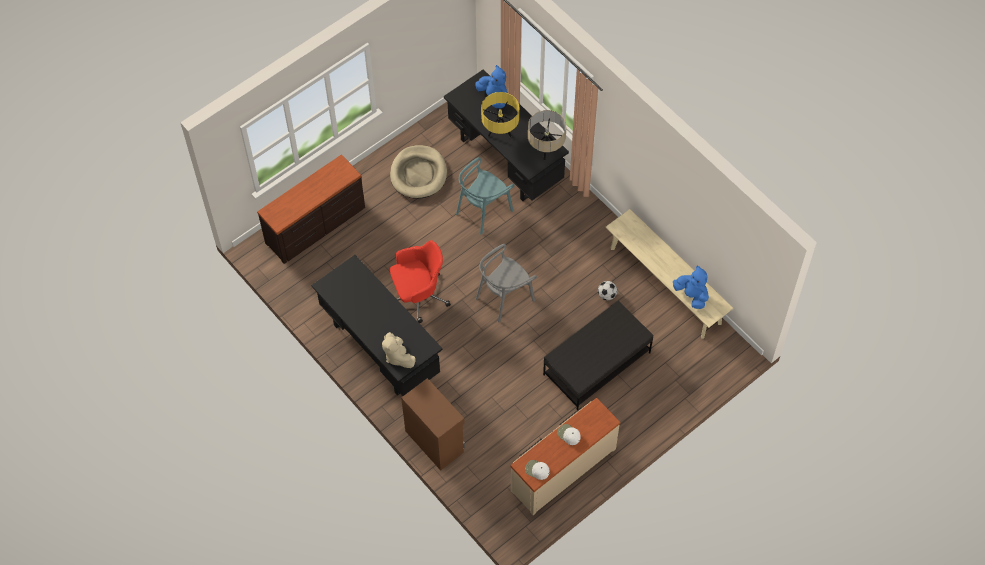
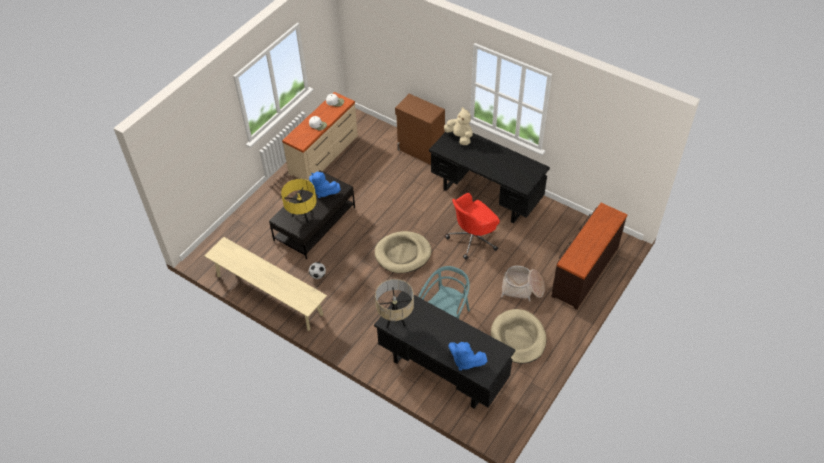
camera: 165 degrees right, 10 degrees down
(390, 223) = (522, 288): none -> basket
(500, 132) = (445, 326): yellow table lamp -> yellow table lamp (302, 216)
(504, 297) = (403, 254): grey chair -> beige dog bed
(691, 295) = (240, 257): blue plush toy -> blue plush toy (323, 191)

